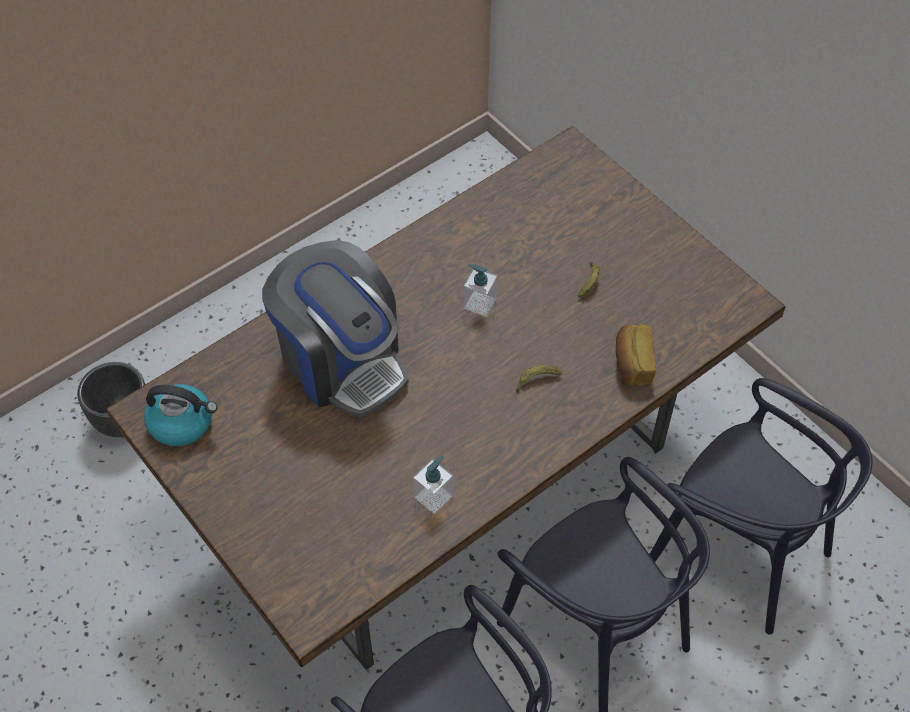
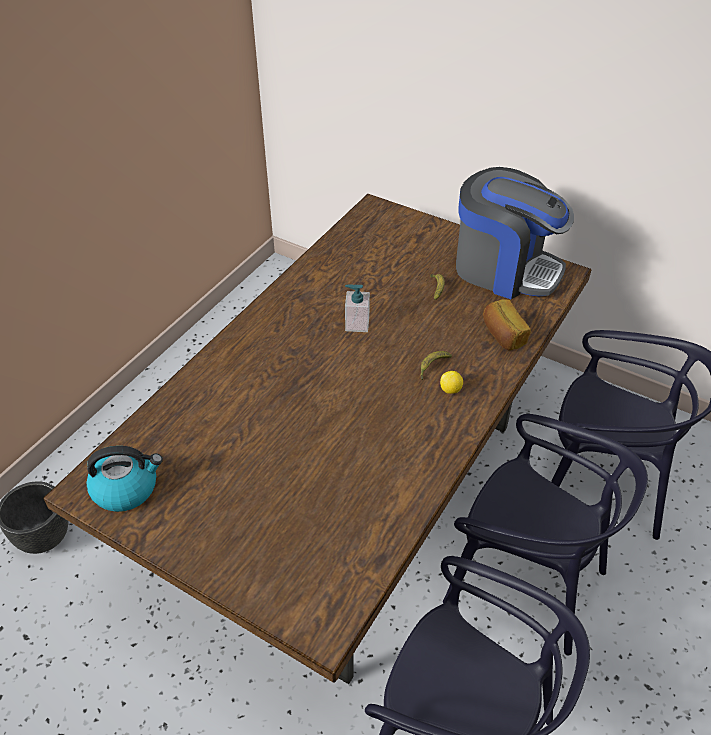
camera: 20 degrees left, 10 degrees down
(342, 361) = (258, 396): coffee machine -> coffee machine (504, 269)
(433, 496) = (392, 482): soap dispenser -> none
(541, 413) = (450, 390): none -> lemon

